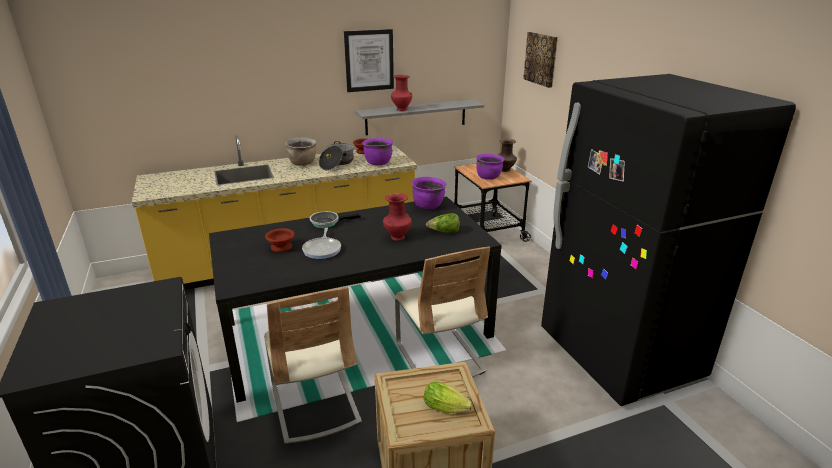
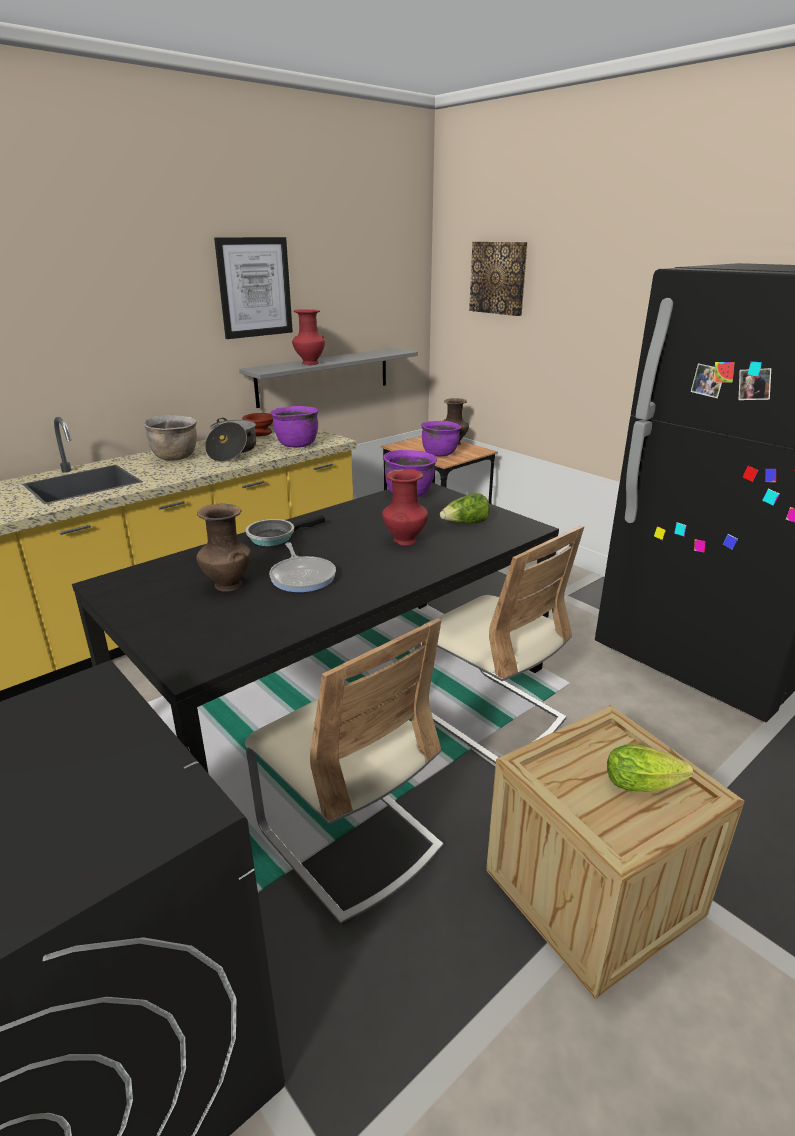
camera: 20 degrees left, 0 degrees up
(280, 247) = (227, 585): brown bowl -> brown vase

